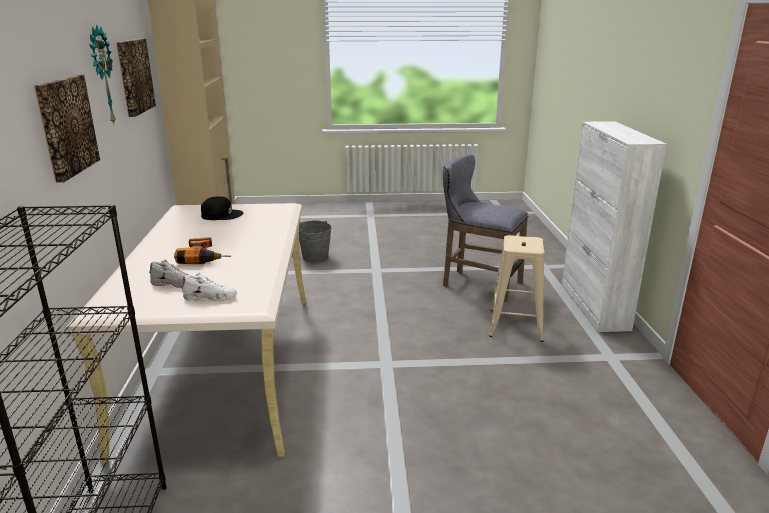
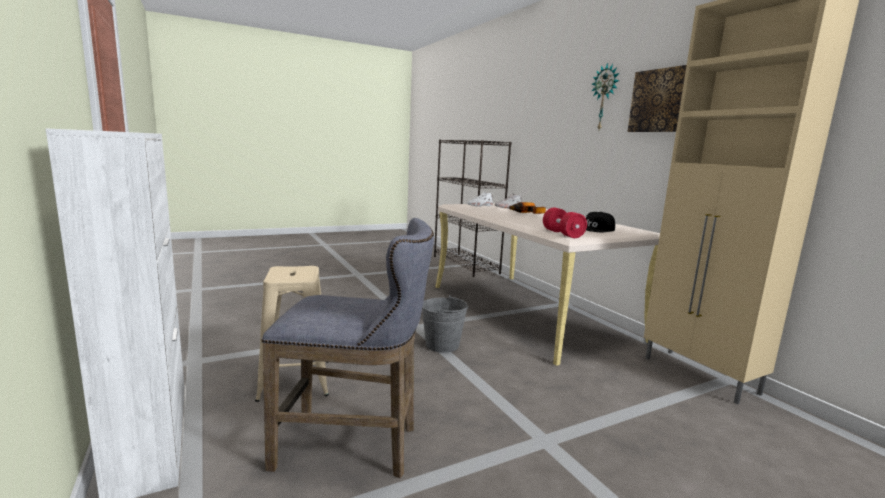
camera: 155 degrees right, 10 degrees down
(66, 126) = (558, 121): picture -> none
(280, 210) = (562, 234): none -> red dumbbell
(315, 257) = (680, 451): grey bucket -> grey bucket (442, 345)

